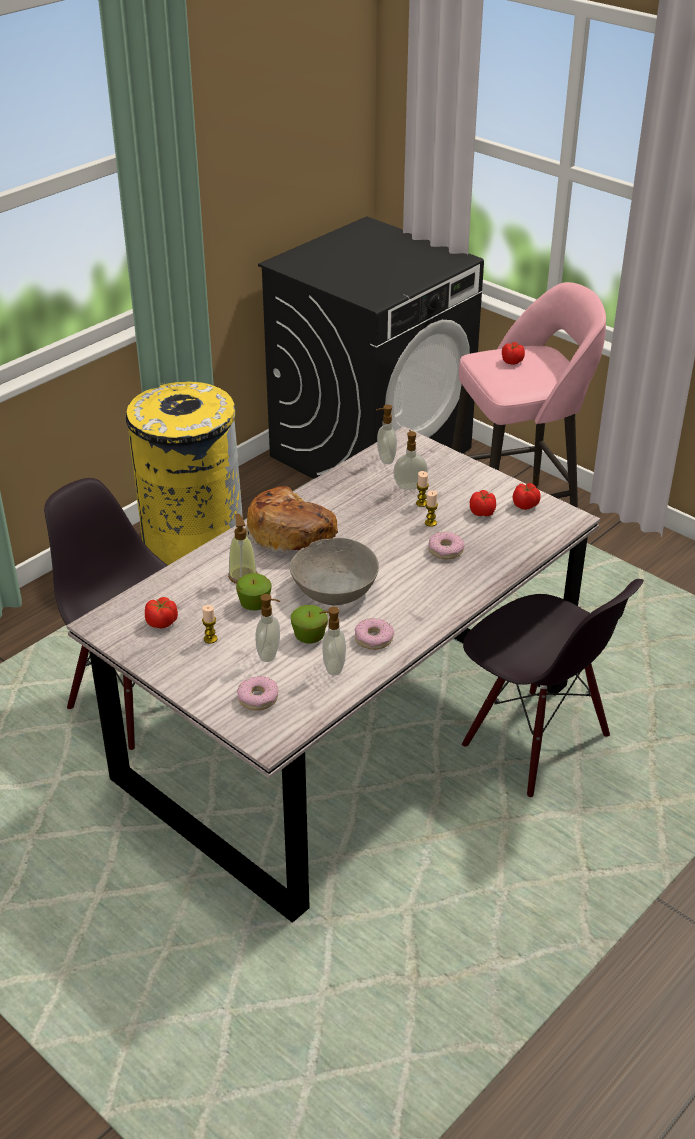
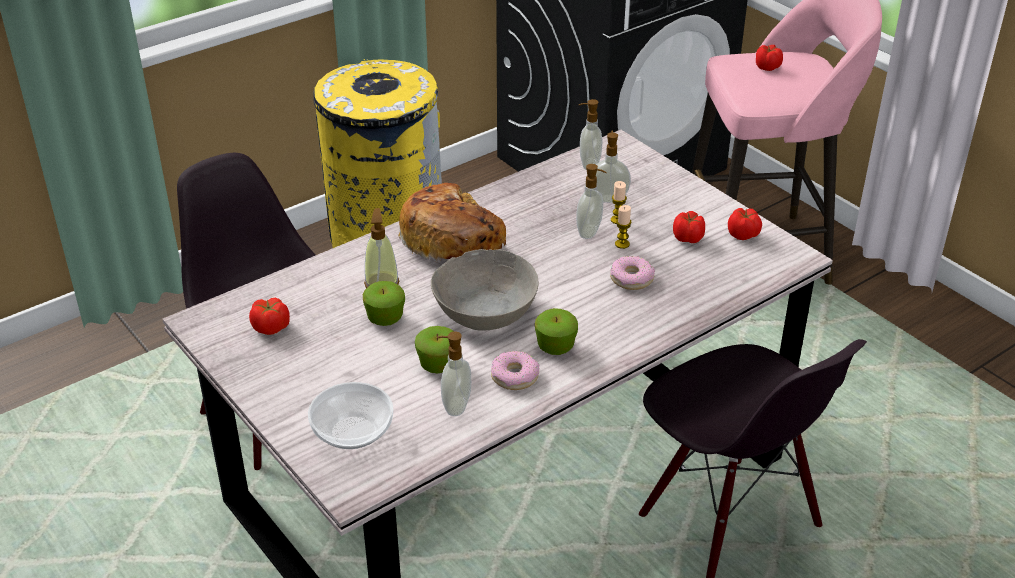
camera: 10 degrees right, 0 degrees up
(210, 639) = (320, 354): candle -> none
(258, 698) = (354, 433): donut -> bowl
(270, 654) = (384, 380): soap dispenser -> soap dispenser (590, 232)
(399, 611) = (555, 346): none -> apple

